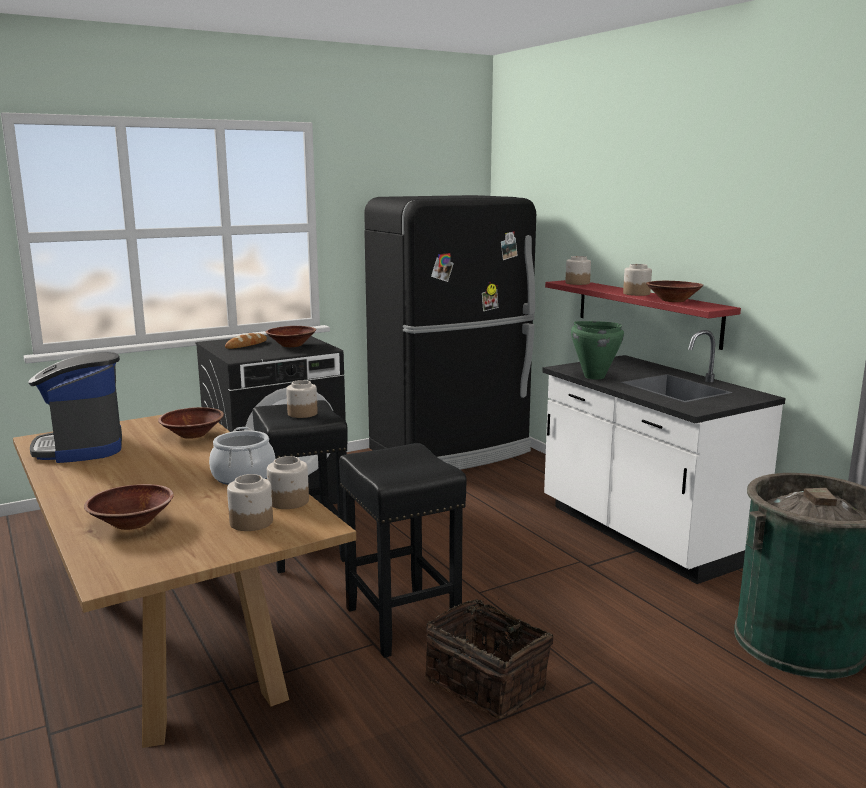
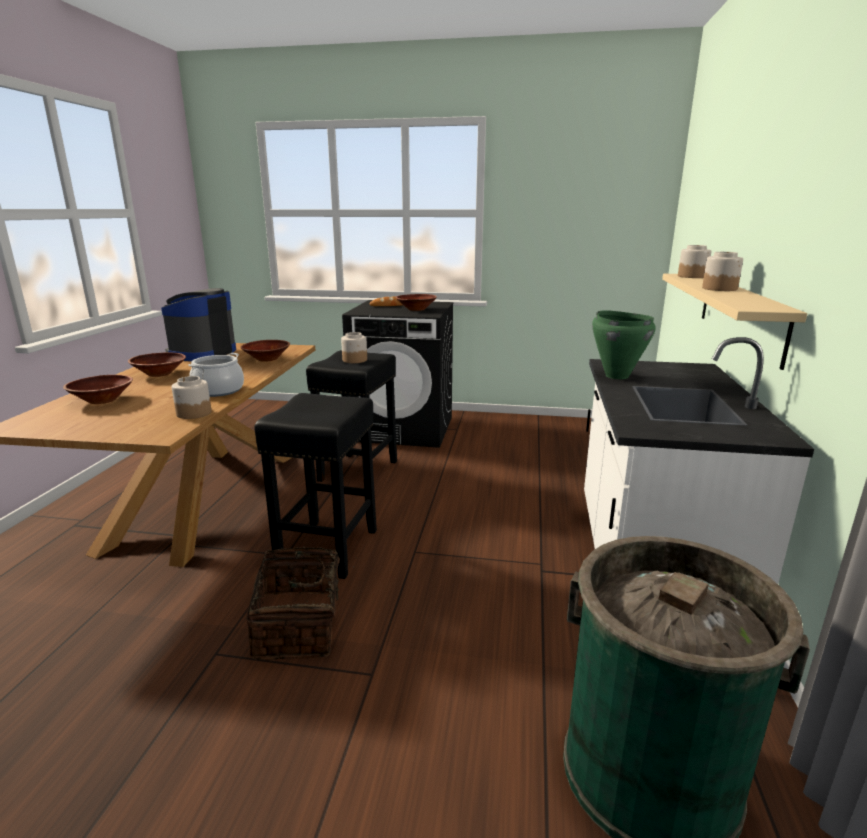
camera: 40 degrees right, 5 degrees up
(252, 522) = (143, 419): jar -> none
(452, 451) = (580, 433): black fridge -> none
(646, 312) = (740, 314): red shelf -> beige shelf
(673, 300) = (737, 298): brown bowl -> brown bowl (159, 374)

